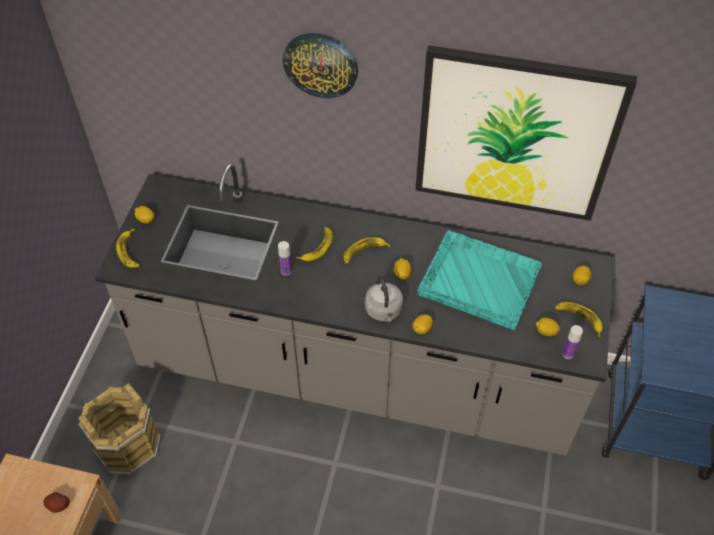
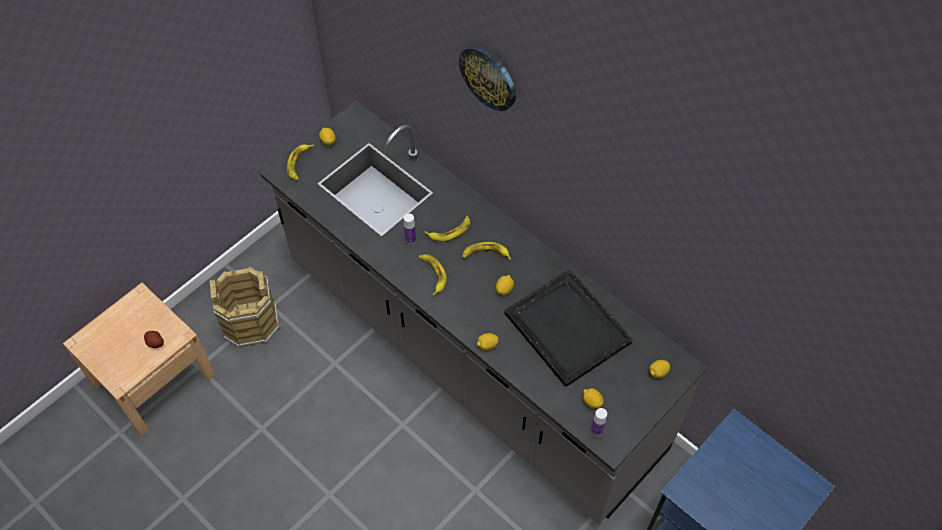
camera: 30 degrees right, 5 degrees up
(384, 311) = (466, 314): grey kettle -> none
(478, 280) = (566, 327): turquoise tray -> black tray
(515, 135) = (633, 214): picture -> none
(579, 318) = (630, 406): banana -> banana (432, 274)

